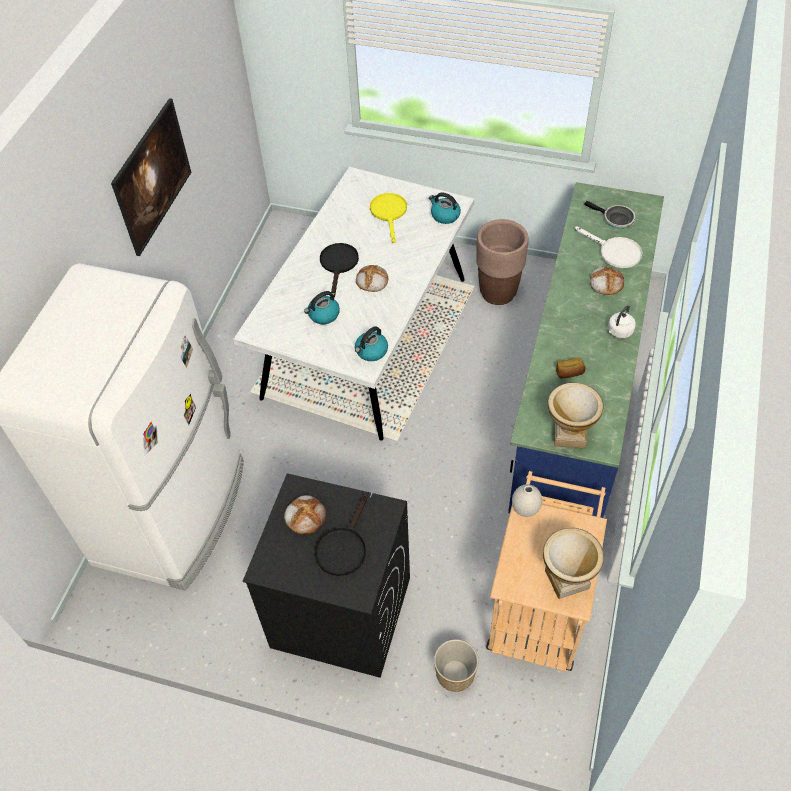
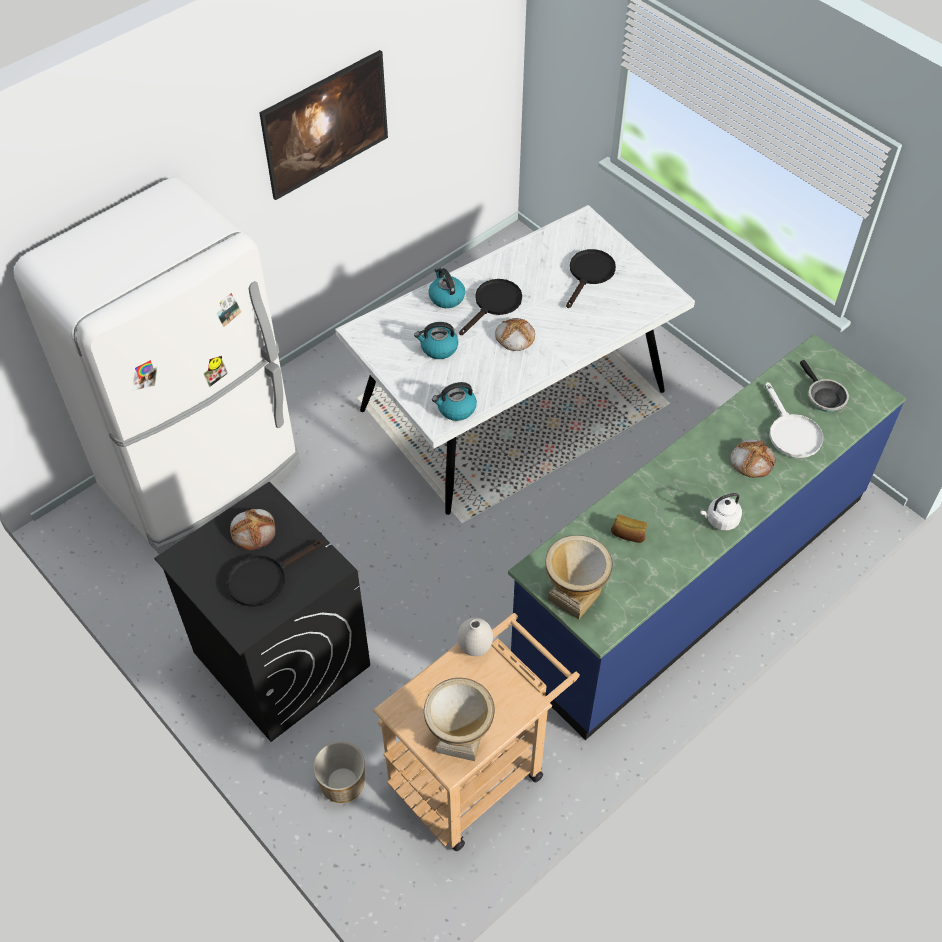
camera: 30 degrees right, 0 degrees up
(389, 213) = (589, 274): yellow frying pan -> black frying pan
(444, 215) = (647, 304): kettle -> kettle (446, 297)
(498, 293) = (690, 424): brown planter -> none

